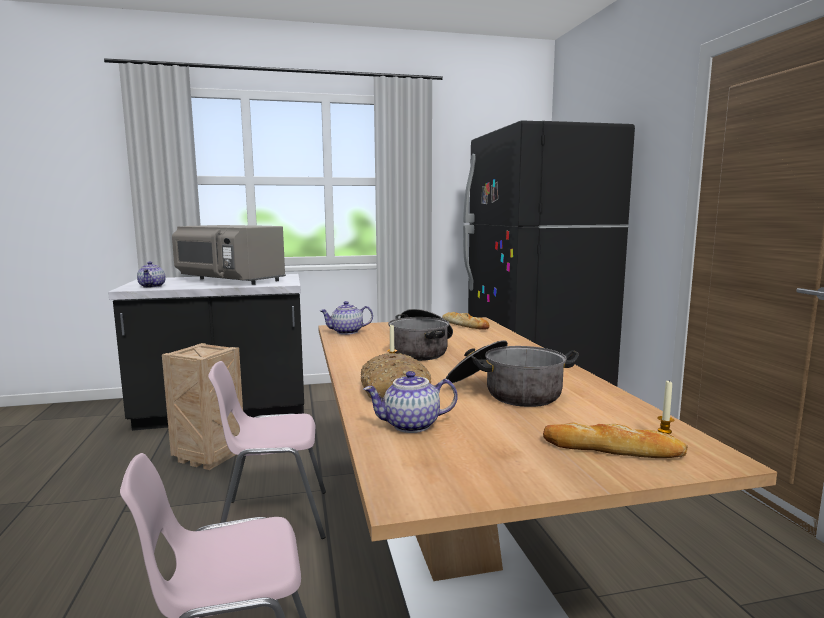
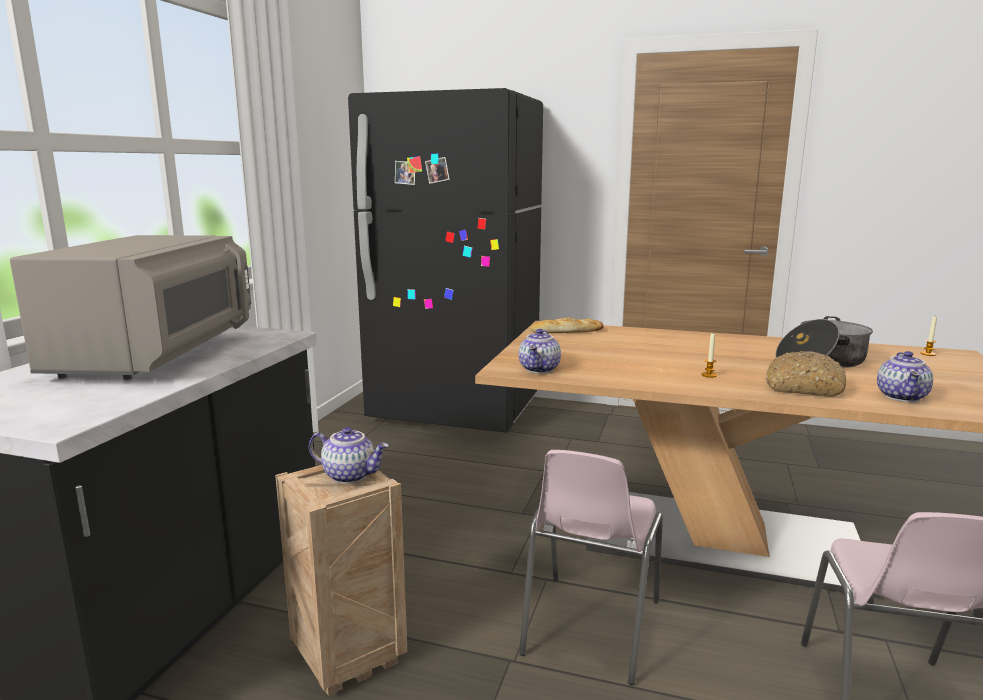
camera: 60 degrees left, 5 degrees up
(152, 286) = (88, 404): teapot -> teapot (351, 475)
(230, 281) = (158, 355): grey microwave -> grey microwave turned 60 degrees counterclockwise
(422, 350) = (662, 359): cooking pot -> none
(612, 449) = (948, 365): bread -> none

